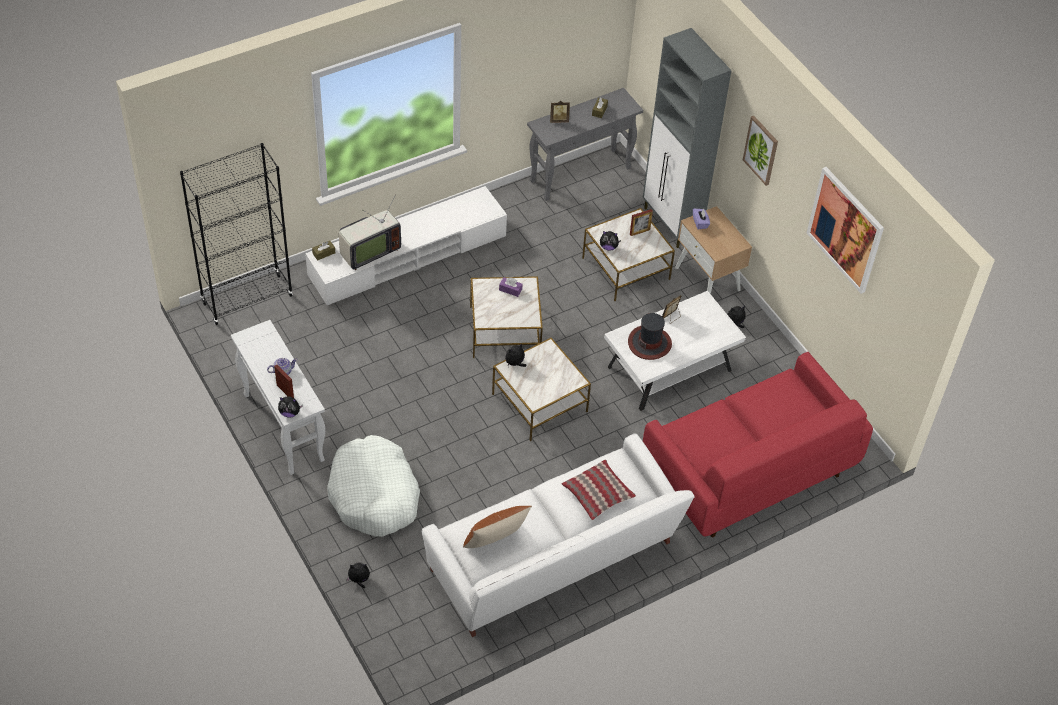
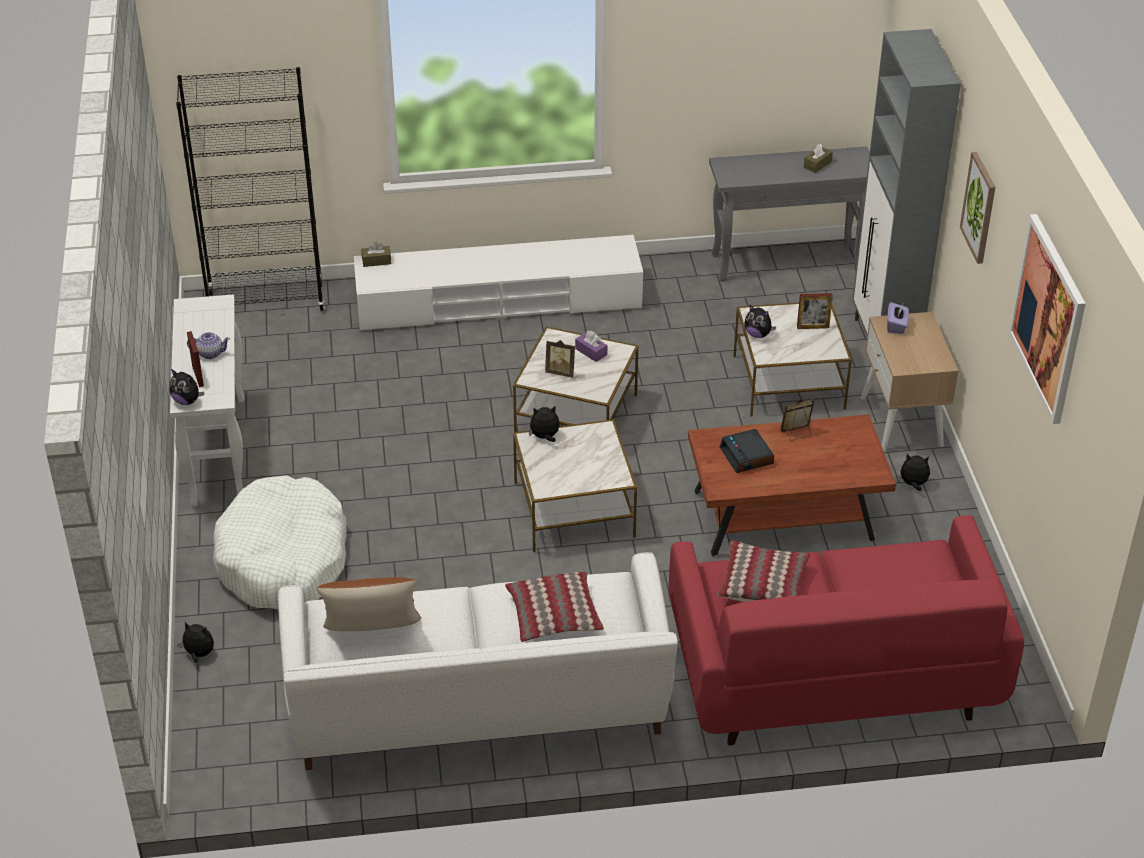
camera: 25 degrees right, 10 degrees down
(368, 252) = (434, 272): television -> none
(559, 120) = (754, 163): picture frame -> picture frame (561, 372)
(649, 343) = (747, 456): hat -> alarm clock
(669, 369) = (783, 516): white coffee table -> brown coffee table
(706, 433) = (763, 583): none -> pillow

